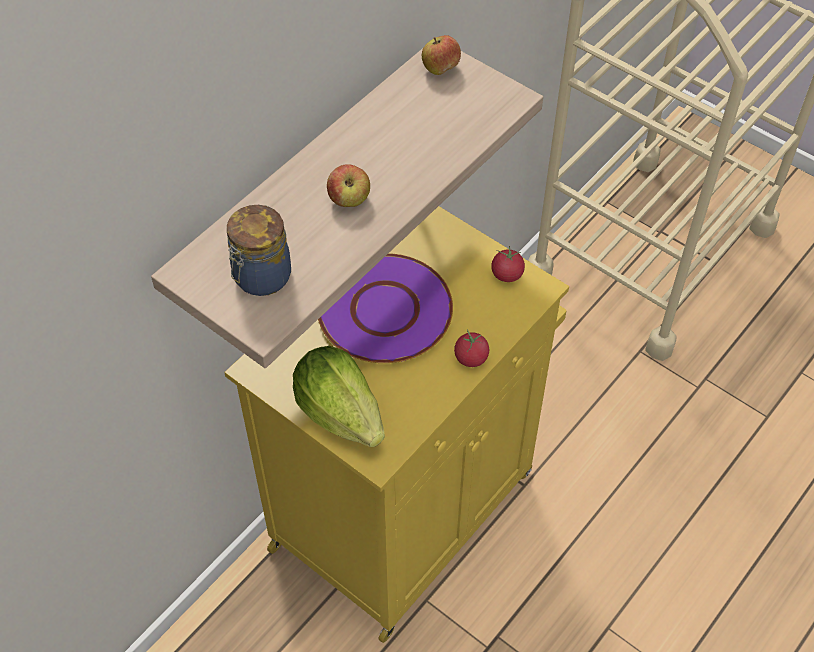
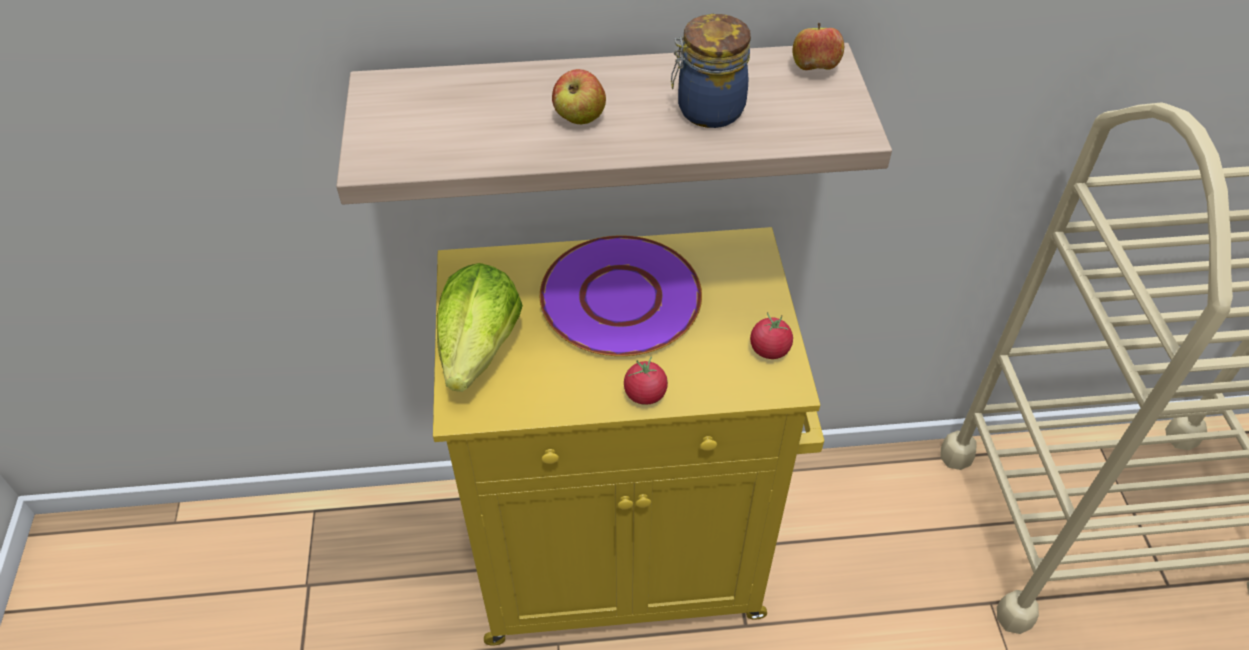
camera: 45 degrees right, 5 degrees down
(260, 278) = (422, 127): jar -> jar (707, 110)

